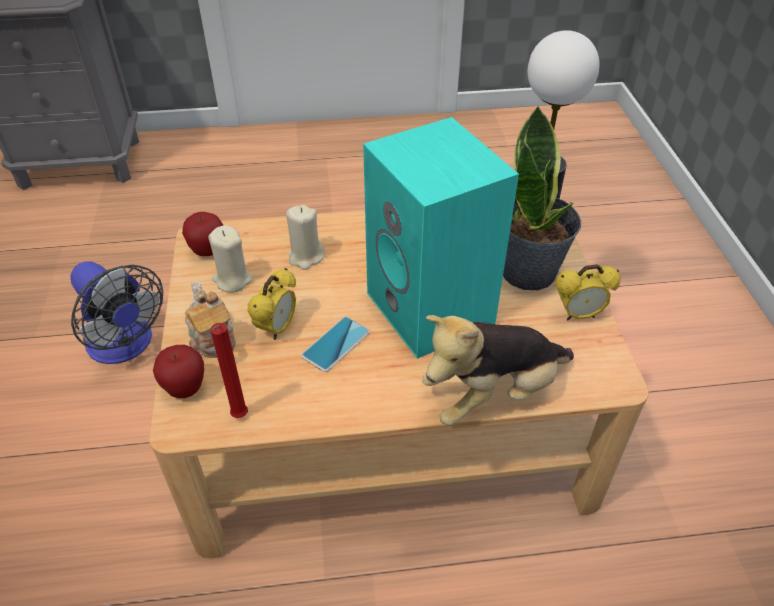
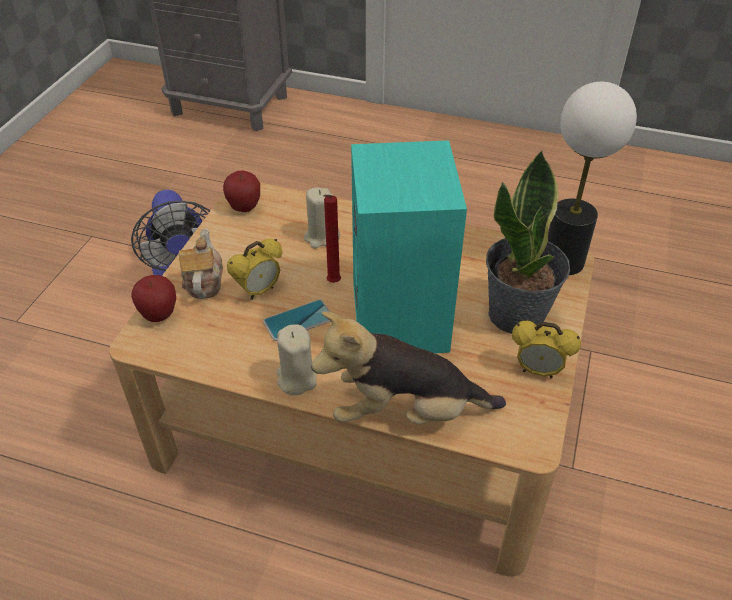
camera: 25 degrees right, 0 degrees up
(232, 280) = (249, 238): beige candle -> beige candle (296, 379)
(239, 418) = (185, 353): red candle -> red candle (332, 283)

